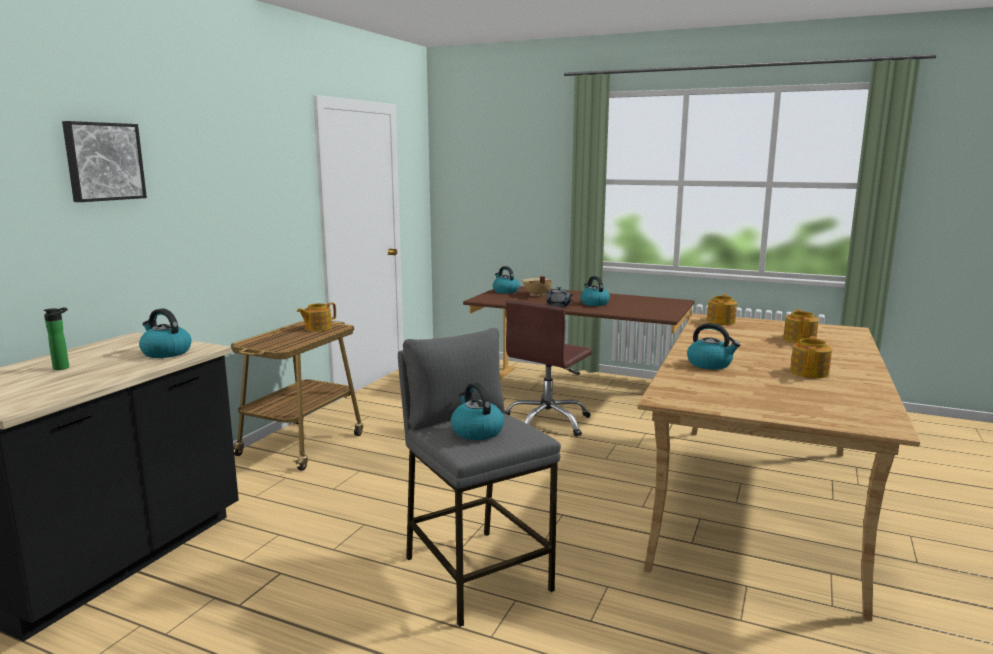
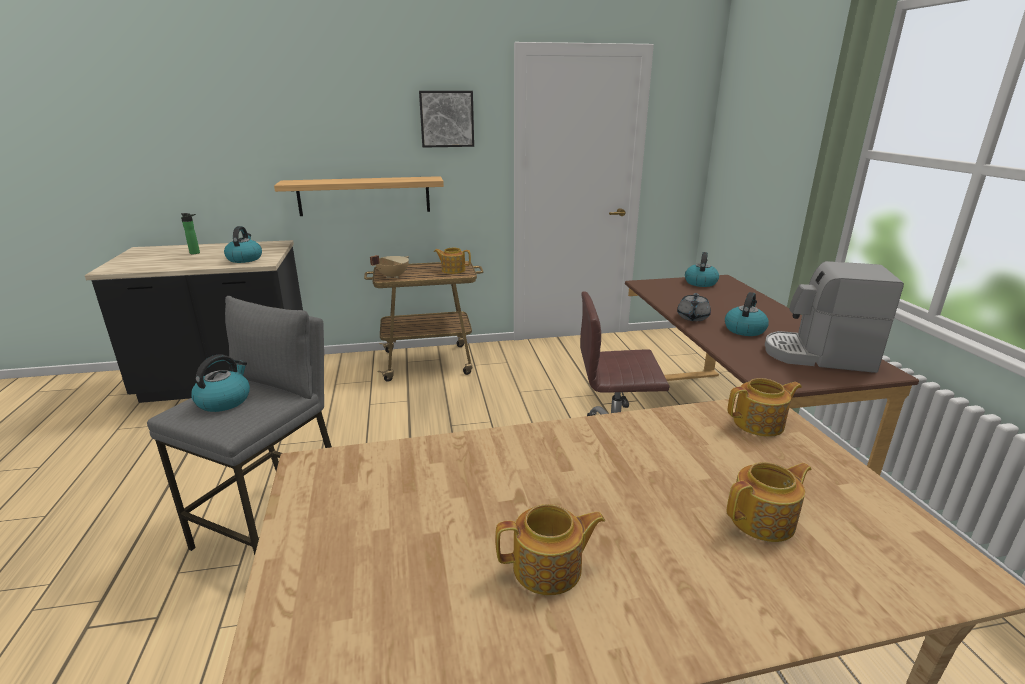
camera: 55 degrees right, 10 degrees up
(103, 161) = (270, 111): picture -> picture (446, 119)
(203, 262) = (364, 196): none -> shelf
(536, 295) = (717, 297): beige cooking pot -> beige cooking pot (392, 276)
(647, 303) = (818, 355): none -> coffee machine
(710, 364) = (497, 464): kettle -> none

